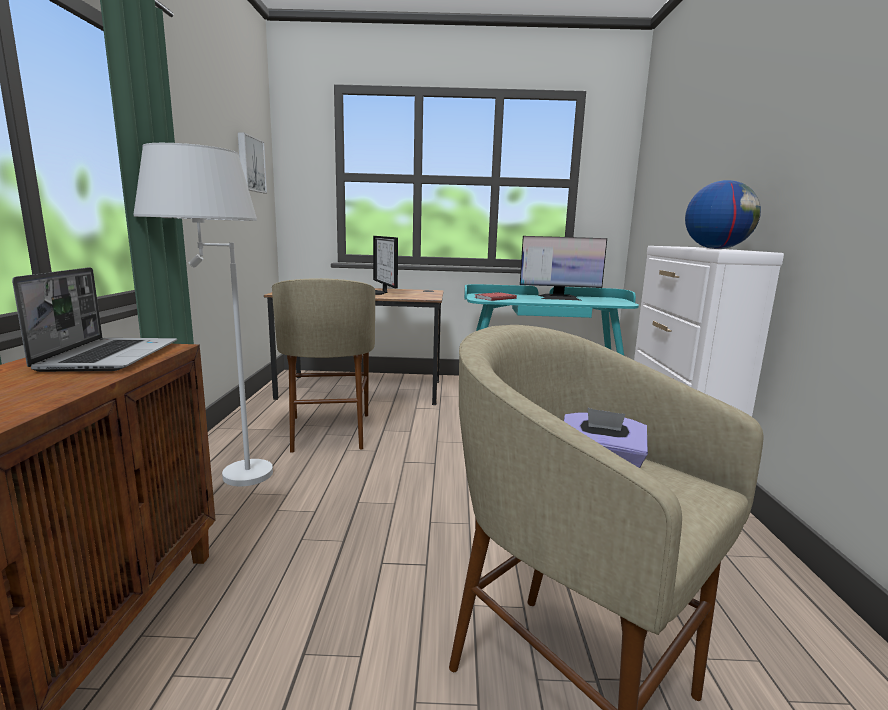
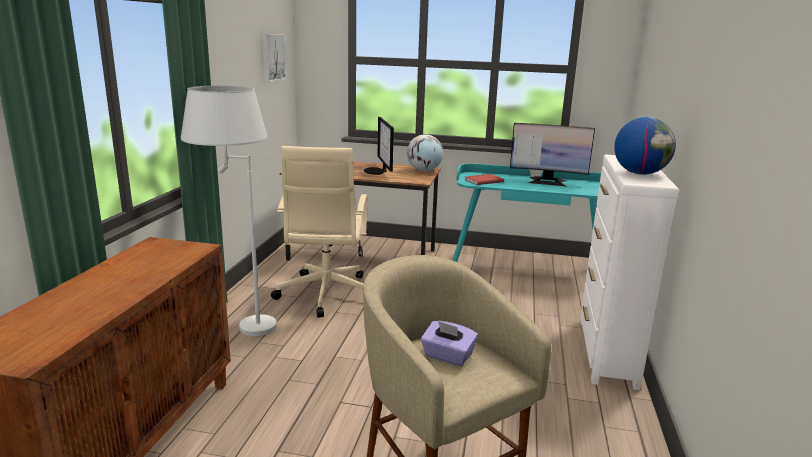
camera: 10 degrees right, 5 degrees up
(110, 356) = (167, 254): laptop -> none
(329, 432) = (325, 295): beige stool -> beige office chair
(427, 291) = (424, 170): none -> globe

